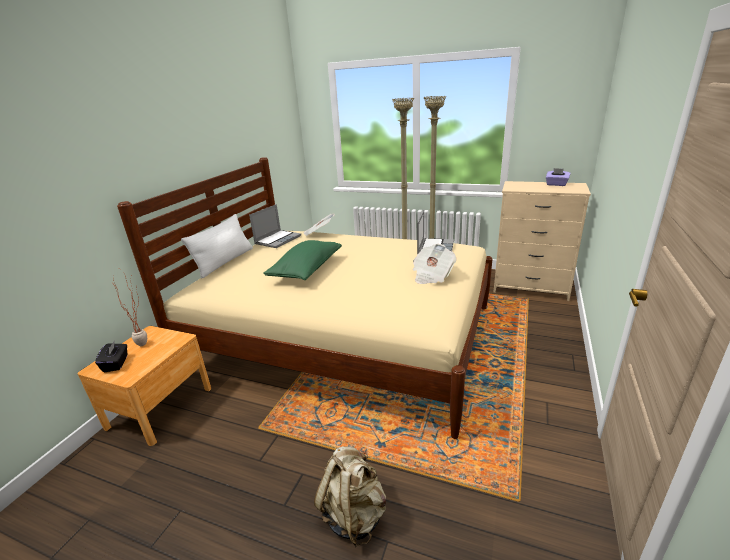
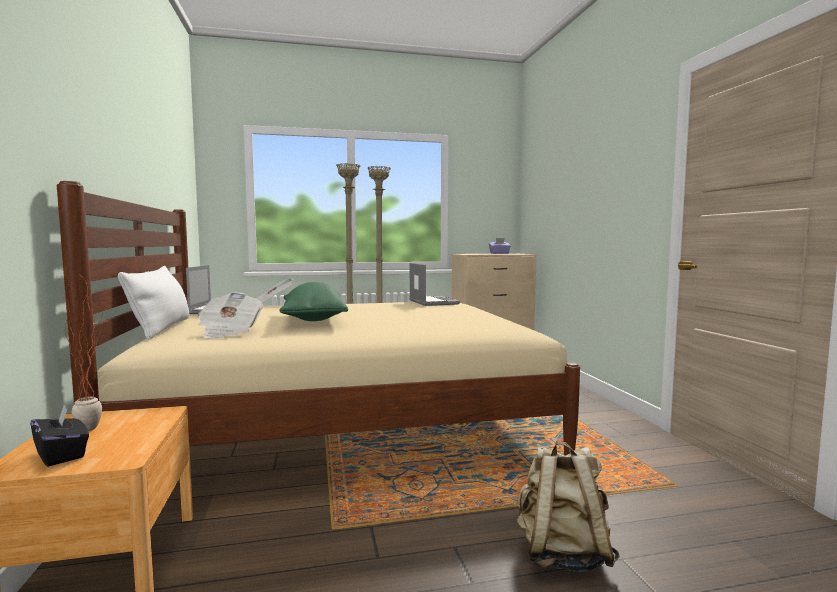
camera: 35 degrees left, 20 degrees down
(432, 275) = (464, 311): newspaper -> newspaper (229, 332)

